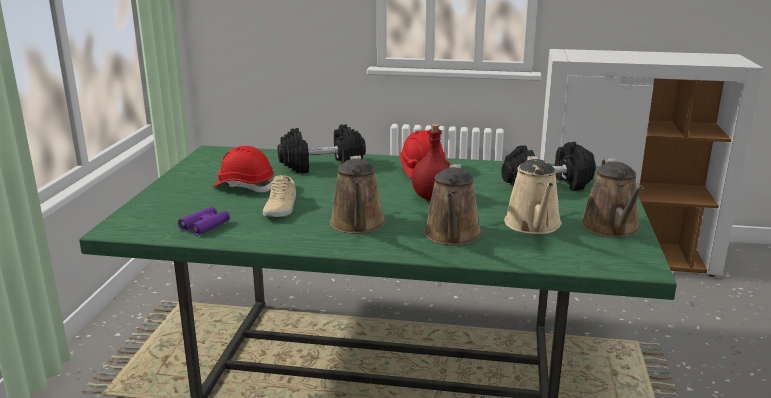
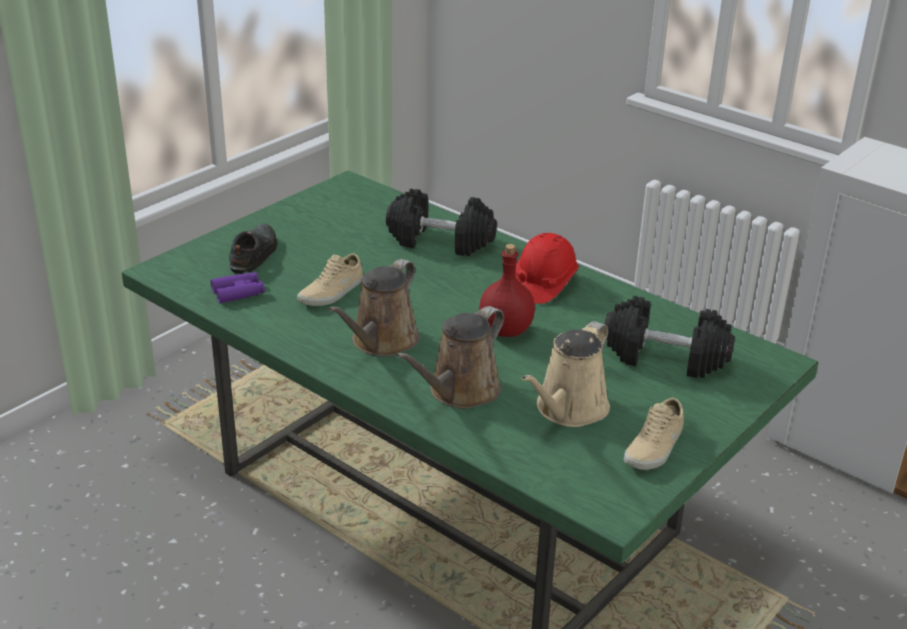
camera: 30 degrees right, 10 degrees up
(188, 202) = (254, 254): none -> black shoe
(244, 187) = (327, 249): red hard hat -> none
(612, 228) = (655, 447): brown watering can -> beige shoe

